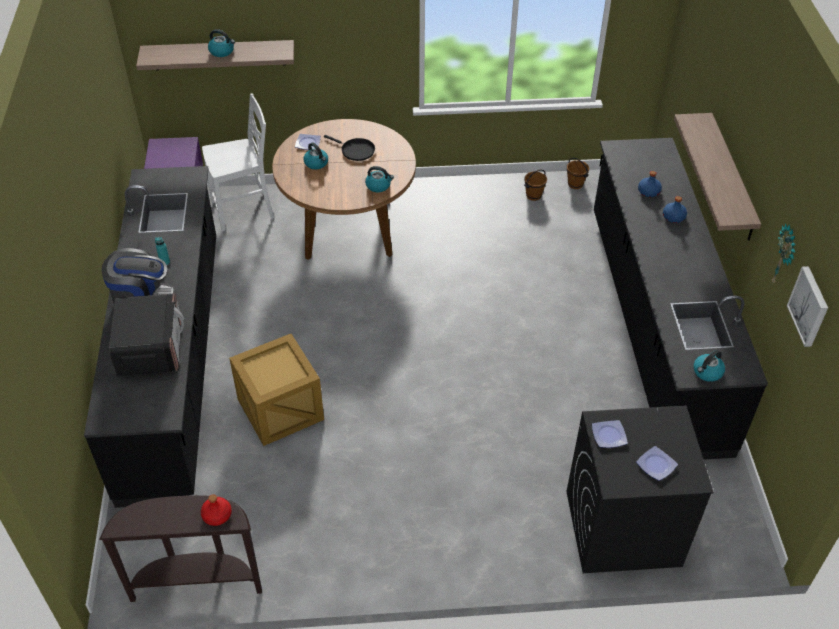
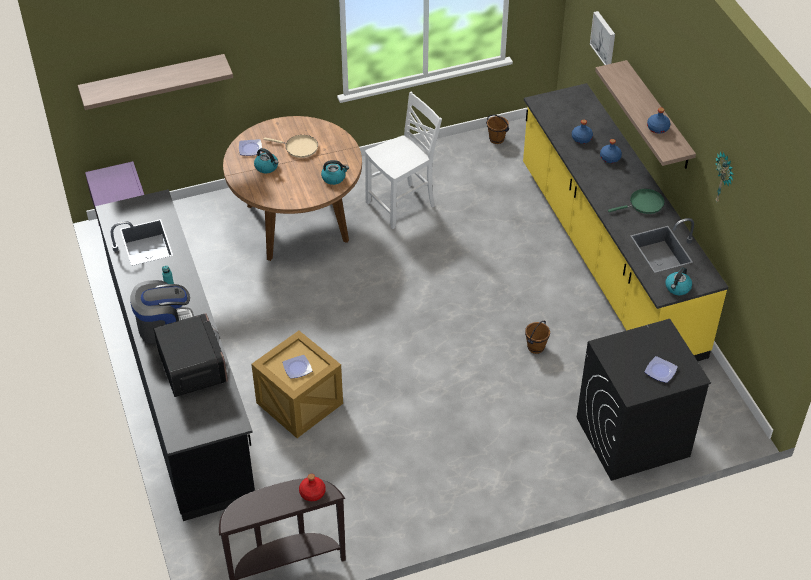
camera: 15 degrees left, 0 degrees up
(222, 51) = (161, 77): kettle -> none
(244, 210) = (188, 225): white chair -> white chair (402, 205)
(355, 150) = (299, 148): black frying pan -> beige frying pan
(533, 196) = (461, 158): brown bucket -> brown bucket (536, 347)
(608, 436) = (615, 356): plate -> plate (297, 369)
(654, 325) = (608, 258): black counter -> yellow counter
(696, 272) = (644, 204): none -> green frying pan
(725, 189) = (658, 128): none -> blue bottle
(810, 306) = (754, 216): picture -> picture (604, 38)

